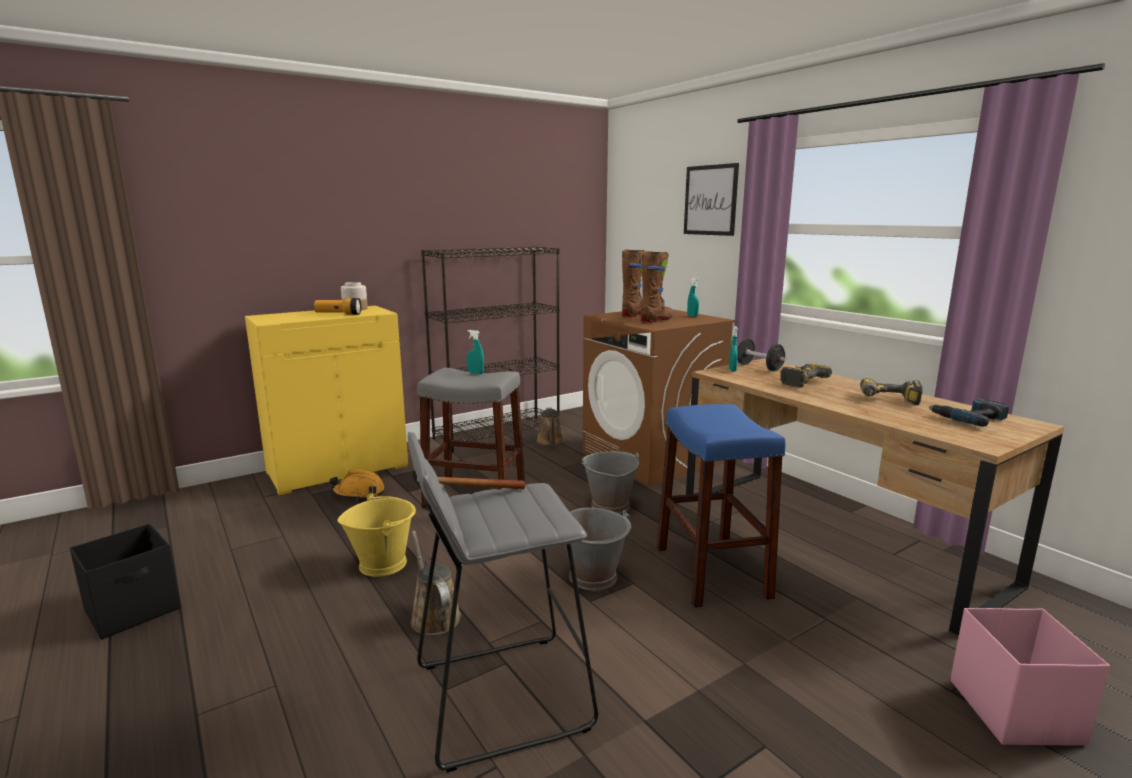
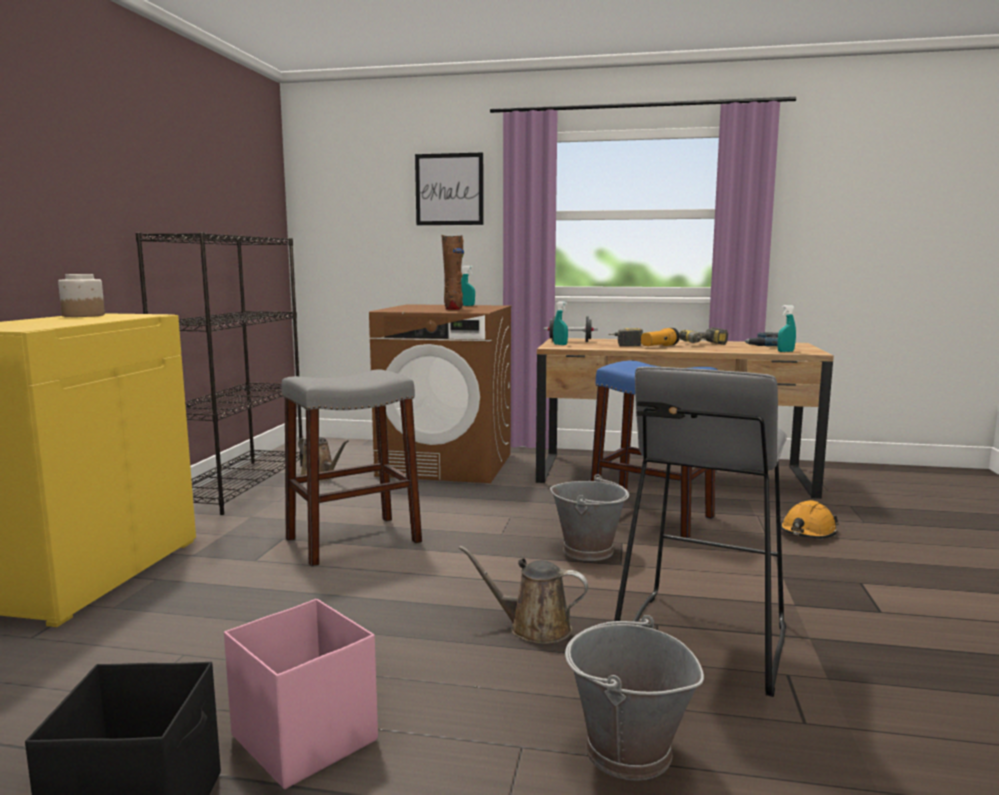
camera: 45 degrees left, 5 degrees down
(338, 314) = (94, 319): flashlight -> flashlight (659, 346)
(359, 493) = (189, 583): orange hard hat -> orange hard hat (807, 533)
(383, 563) = (385, 620): yellow bucket -> none
(475, 373) = (343, 376): turquoise spray bottle -> turquoise spray bottle (785, 351)
(609, 505) = (490, 504): grey bucket -> grey bucket (627, 751)
(635, 314) = (415, 308): brown boot -> none
(1014, 710) = (895, 518): pink storage box -> pink storage box (304, 737)

